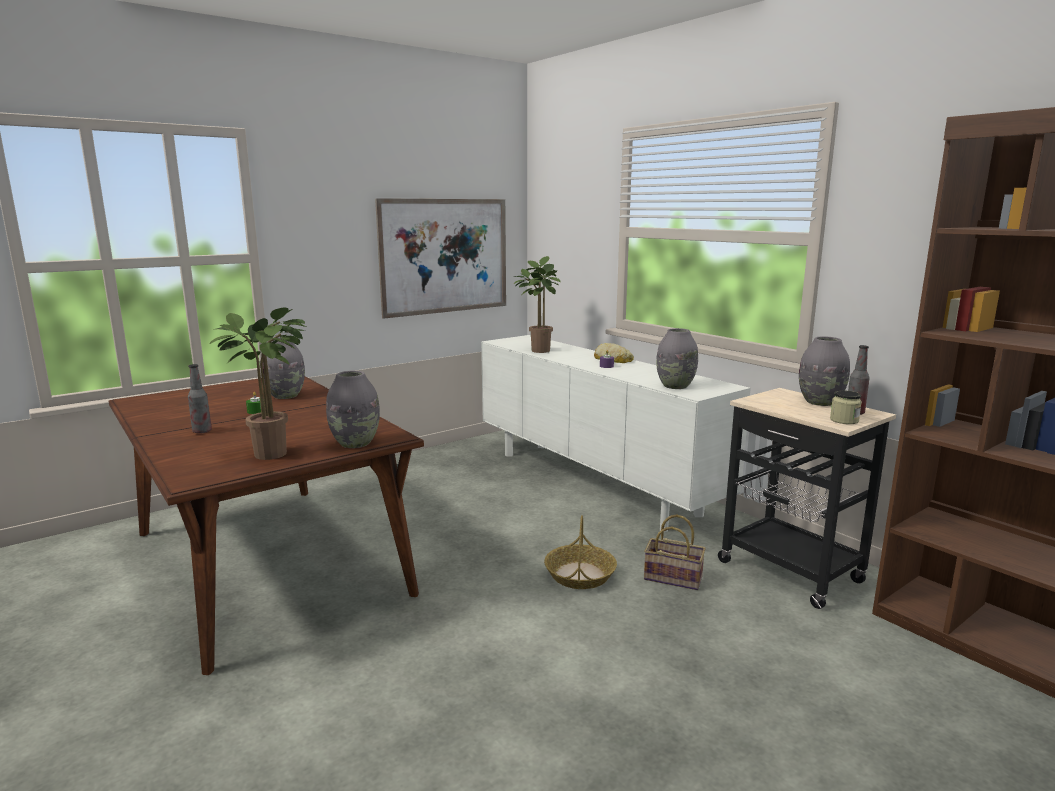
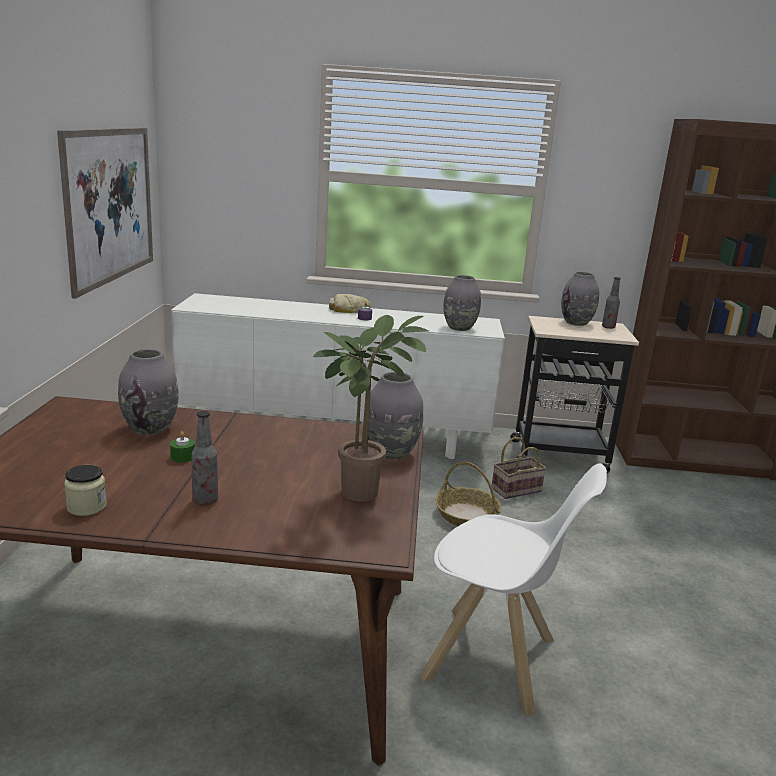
camera: 50 degrees left, 5 degrees up
(380, 673) = (494, 660): none -> white chair
(538, 350) = (261, 311): potted plant -> none
(844, 420) = (618, 334): jar -> jar (86, 507)

